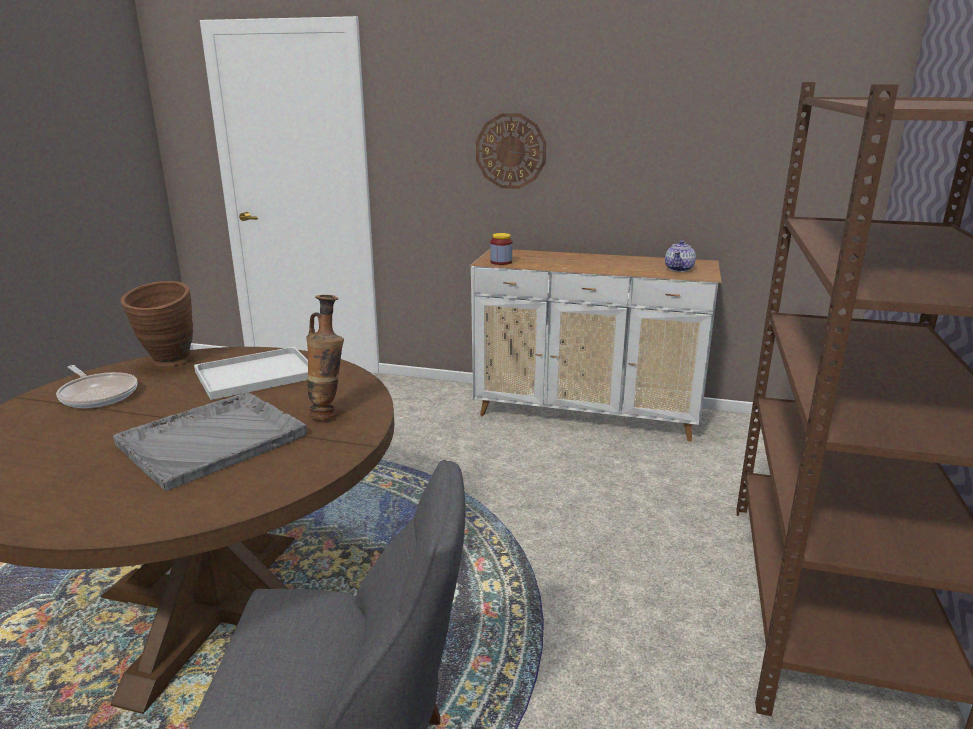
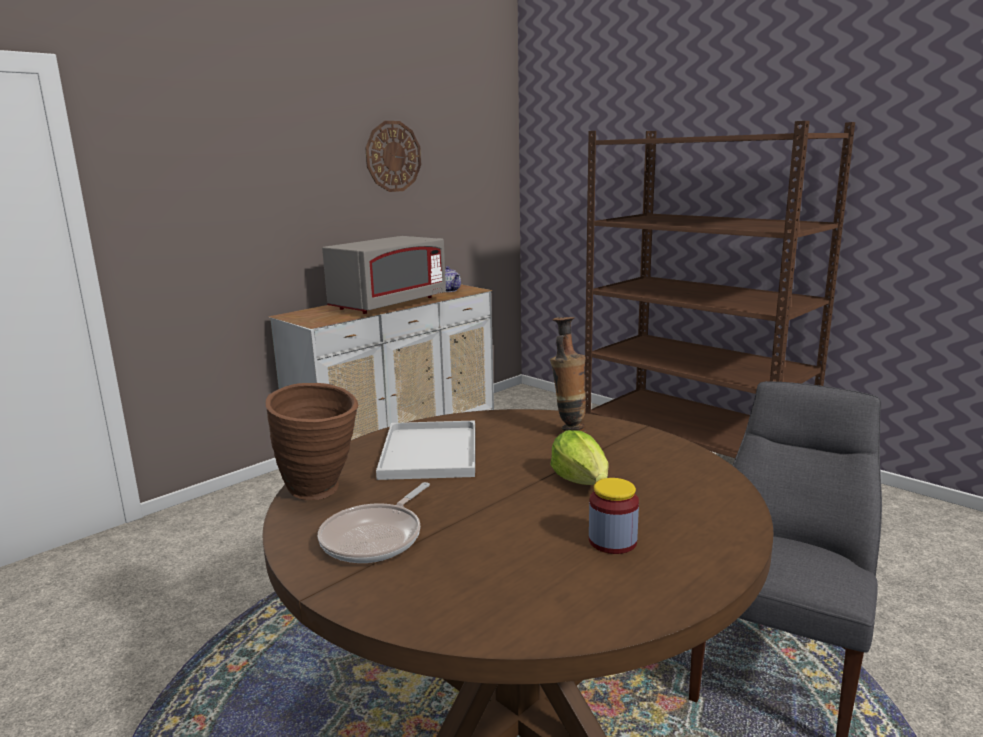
camera: 60 degrees left, 5 degrees down
(98, 394) = (375, 537): frying pan -> frying pan turned 135 degrees clockwise
(214, 440) = (582, 481): grey tray -> lettuce
(501, 262) = (325, 320): jar -> jar (612, 541)
(511, 151) = (271, 210): wall clock -> wall clock (393, 156)
(583, 265) = (389, 304): none -> grey microwave

